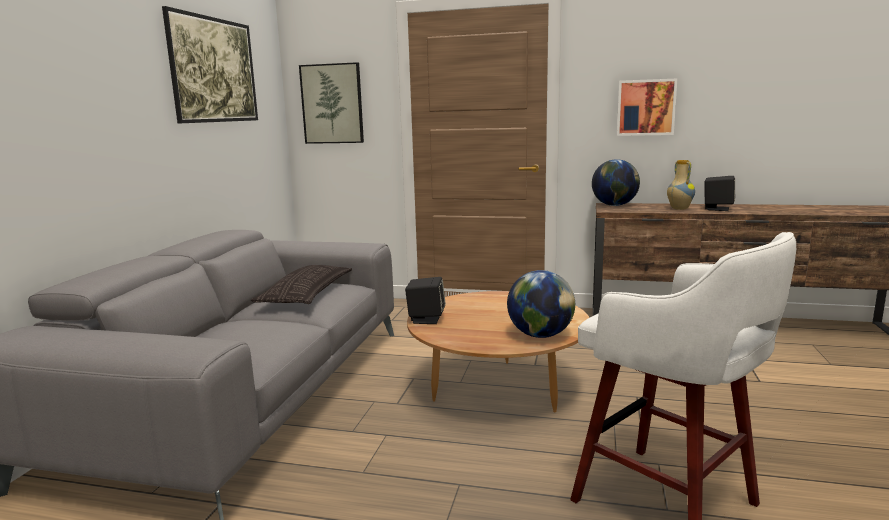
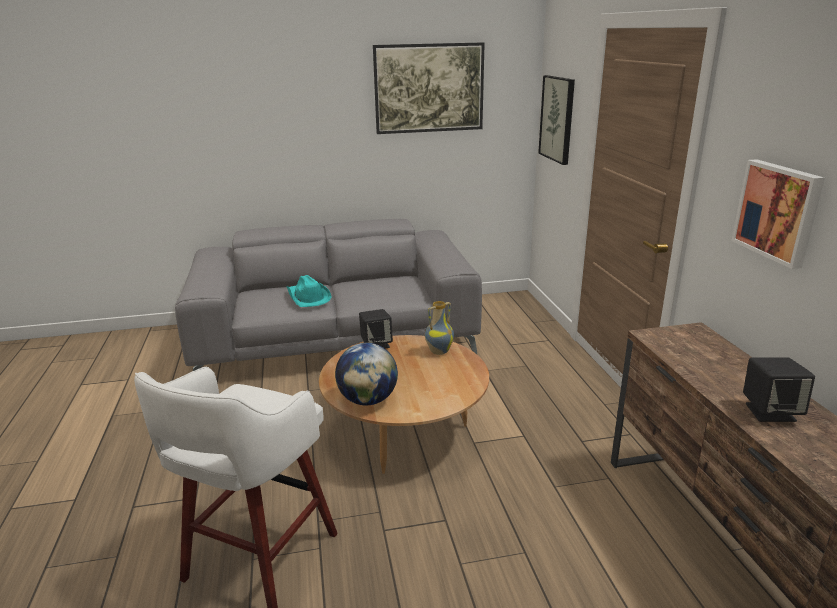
camera: 65 degrees right, 10 degrees up
(266, 326) = (308, 297): none -> turquoise hat
(307, 293) = (382, 288): pillow -> none
(614, 205) = (693, 335): globe -> none
(678, 208) = (727, 380): vase -> vase (439, 351)

